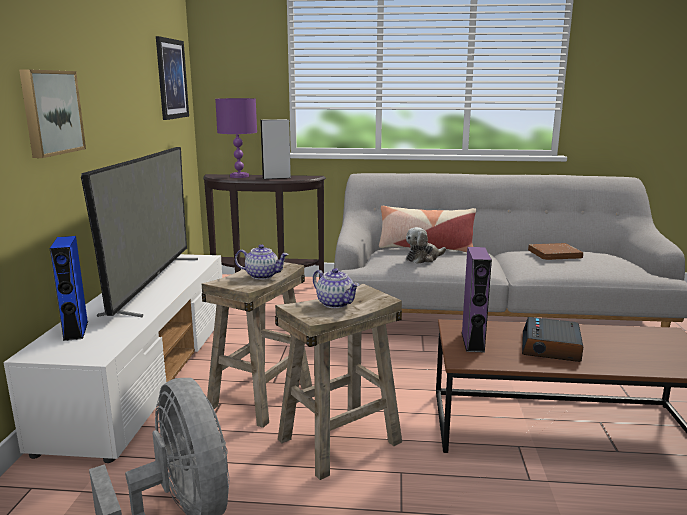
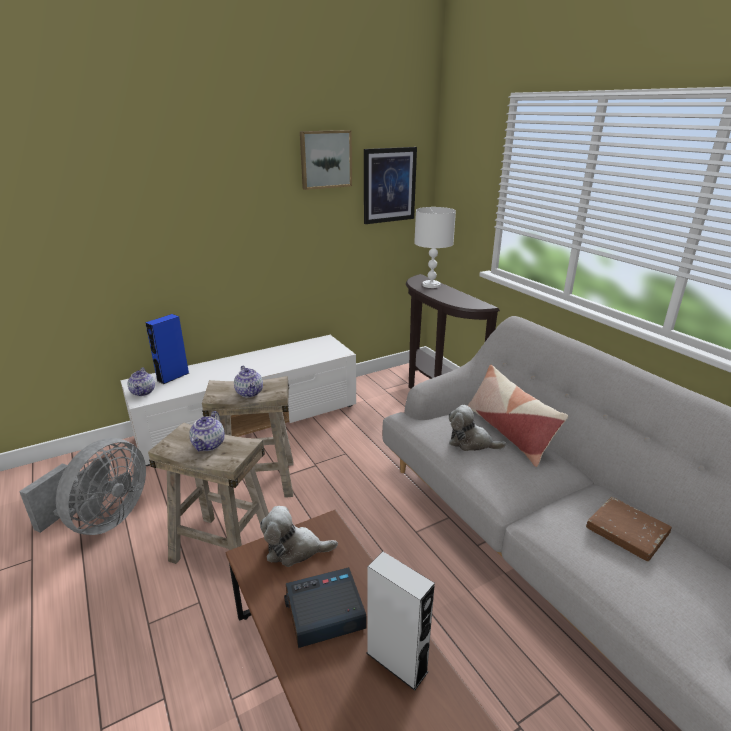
camera: 55 degrees right, 10 degrees up
(50, 112) = (189, 227): picture -> picture (325, 159)
(77, 352) = (143, 392): none -> teapot
(153, 284) = (268, 361): television -> none
(239, 176) = (431, 285): purple table lamp -> white table lamp
(276, 177) = (451, 296): grey speaker -> grey speaker (396, 662)
(472, 342) = (295, 549): purple speaker -> plush toy

